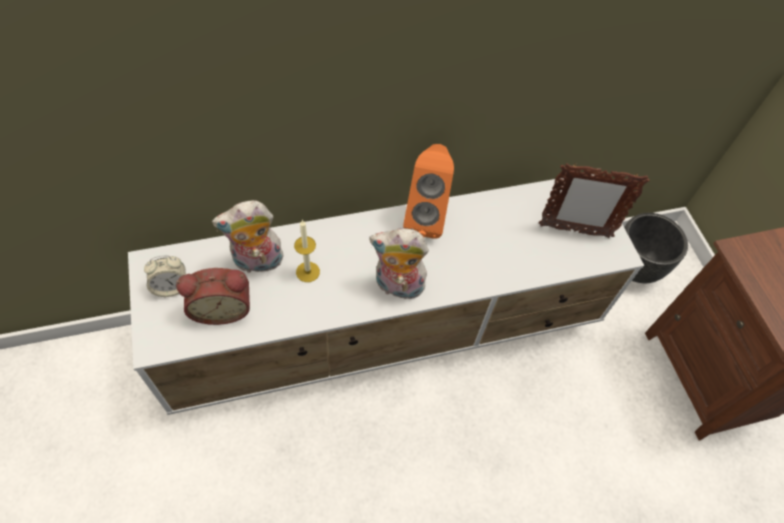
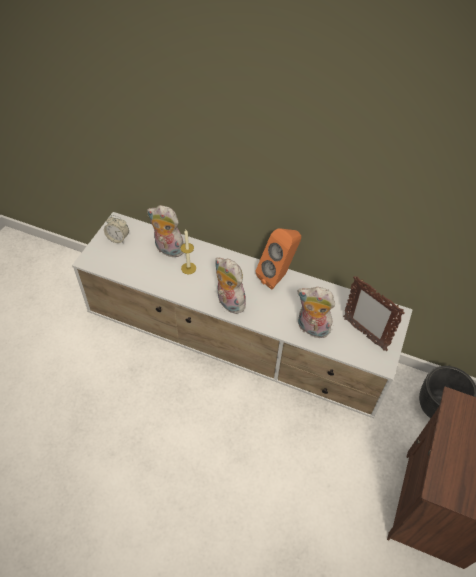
camera: 40 degrees right, 5 degrees down
(222, 308) = (133, 261): alarm clock -> none
(517, 260) = (311, 329): none -> plush toy

